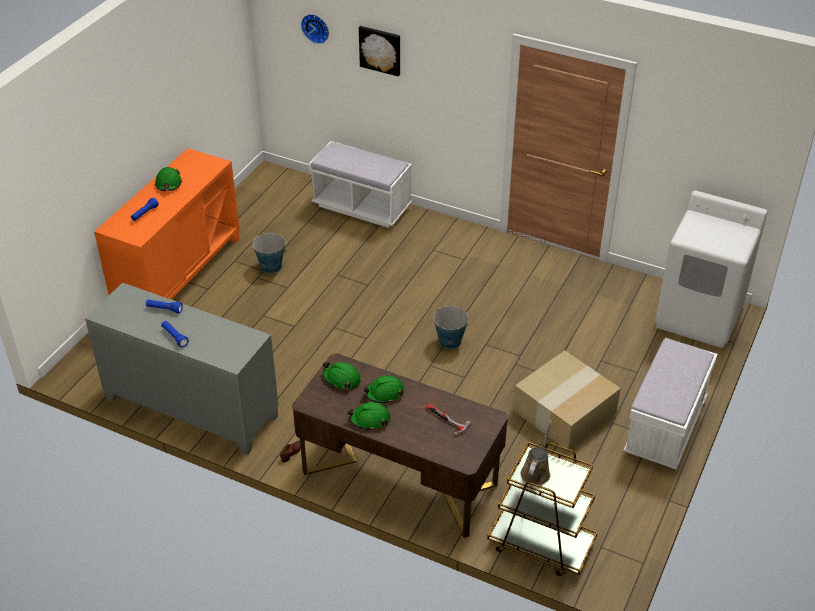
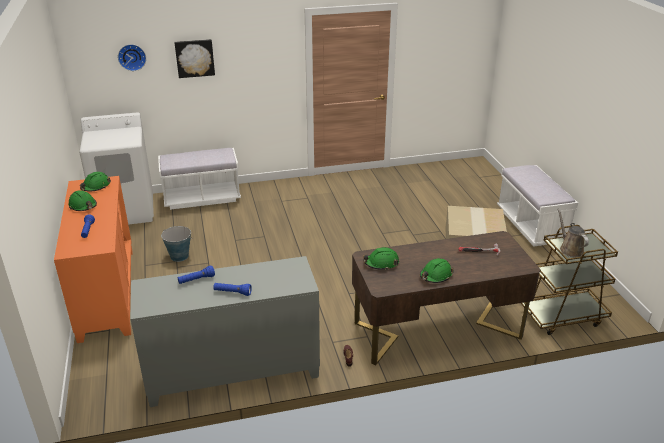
camera: 40 degrees left, 10 degrees down
(384, 393) = (420, 257): green hard hat -> green hard hat (96, 187)
(450, 341) = (359, 241): bucket -> none
(699, 316) = (470, 170): white washing machine -> white washing machine (126, 211)

